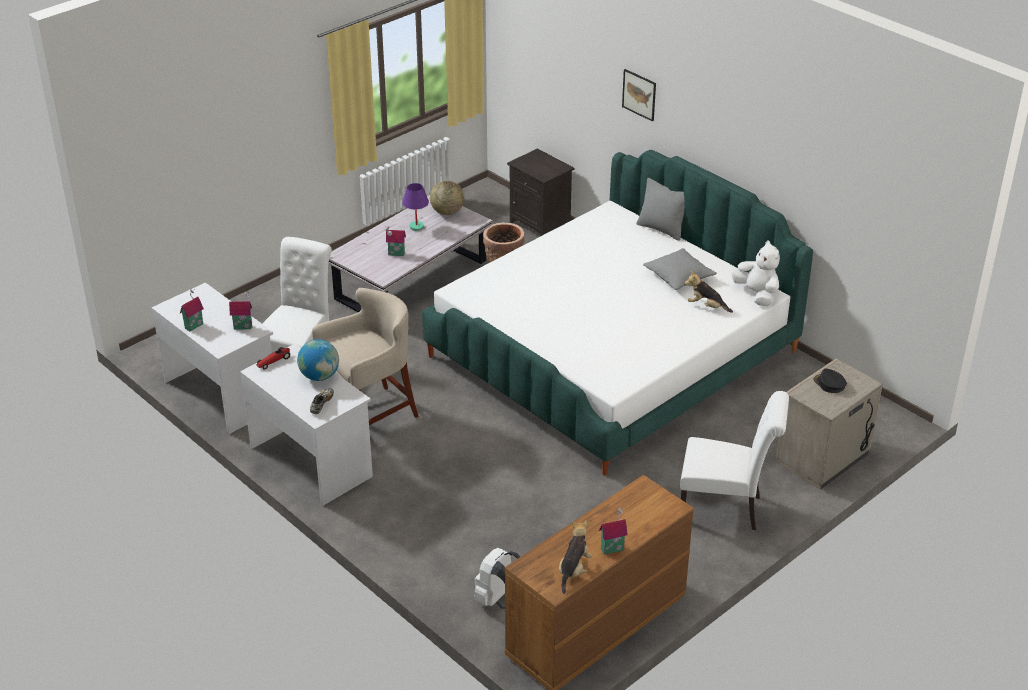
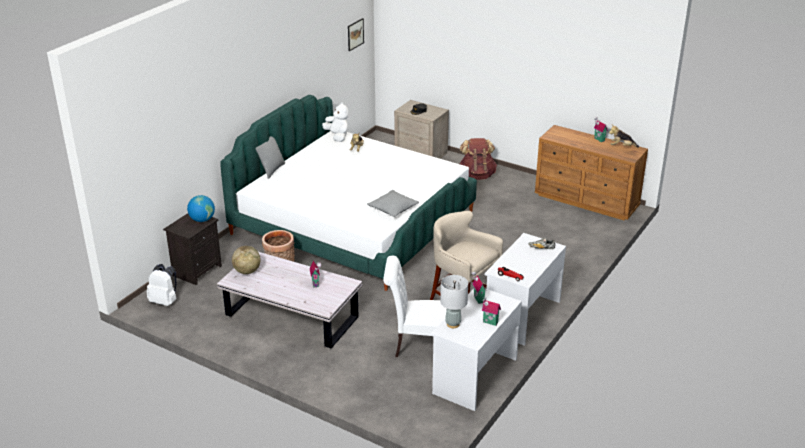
camera: 105 degrees left, 5 degrees down
(209, 299) = (453, 324): none -> grey table lamp
(319, 376) = (514, 255): globe -> globe (202, 220)
(417, 227) = (273, 281): purple table lamp -> none
(498, 599) = (590, 229): white backpack -> white backpack (165, 301)
(639, 94) = (221, 108): picture -> picture (355, 34)
(679, 277) = (328, 160): grey pillow -> grey pillow (393, 209)
(726, 508) = (477, 175): white chair -> brown backpack
(757, 294) = (337, 136): white plush toy -> white plush toy turned 105 degrees clockwise

